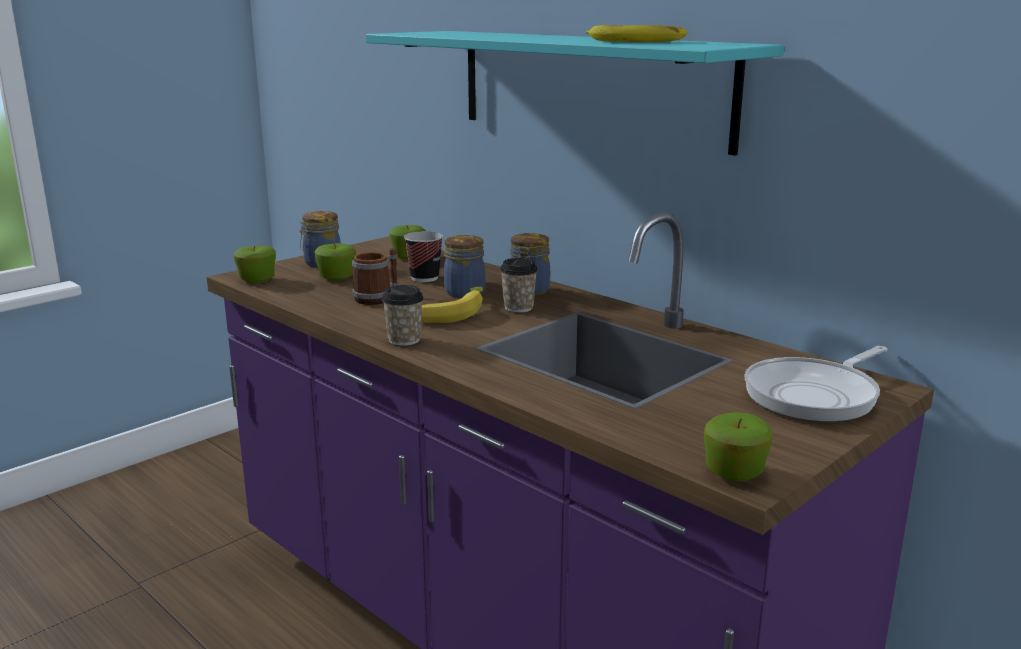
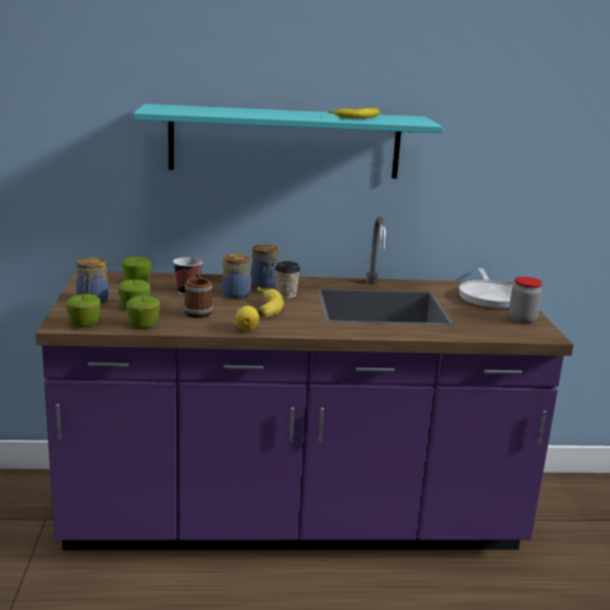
camera: 50 degrees left, 0 degrees up
(371, 327) = (247, 329): none -> lemon
(404, 340) = (283, 329): cup -> none
(734, 472) = (538, 335): apple -> apple (143, 325)
(775, 442) = (522, 320): none -> jar

